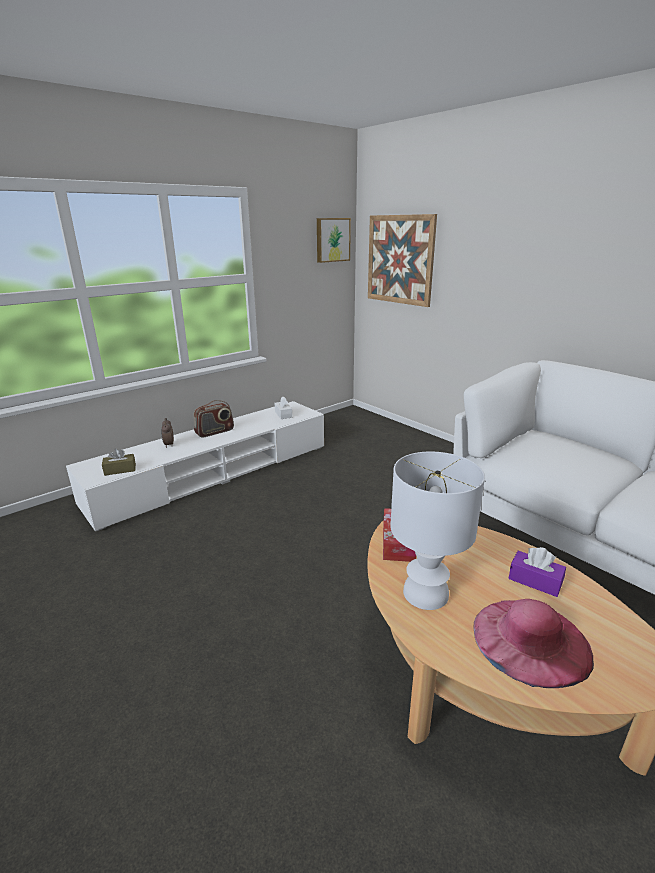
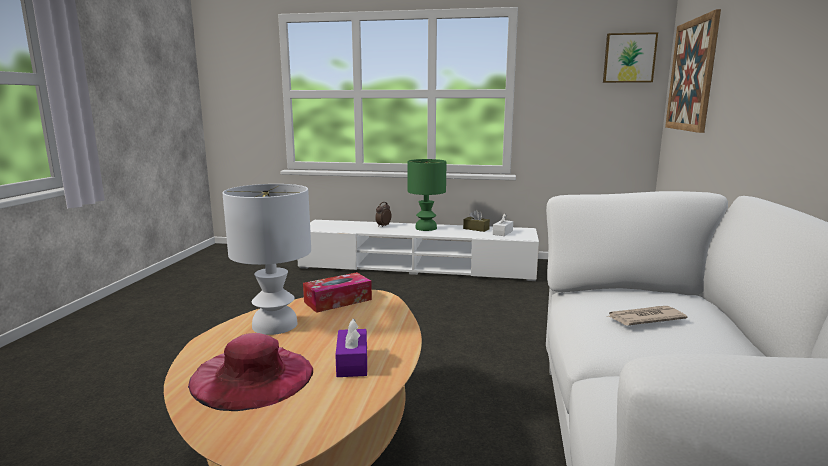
camera: 50 degrees right, 10 degrees down
(120, 470) = (330, 228): brown tissue box -> brown tissue box (476, 229)
(214, 432) = (426, 228): radio -> green table lamp
(565, 457) = (644, 318): none -> newspaper

